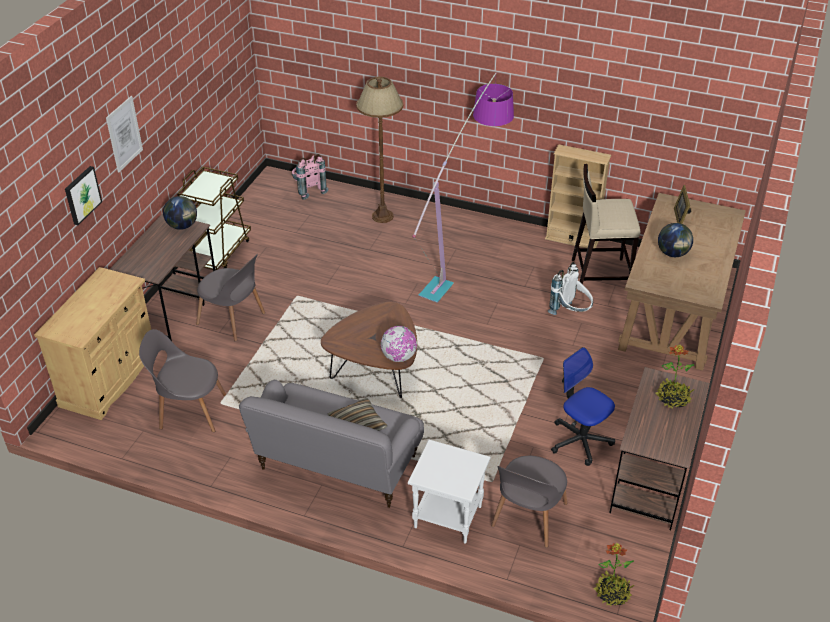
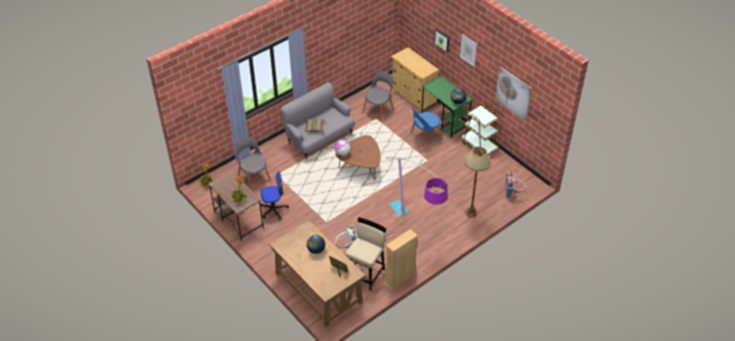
camera: 120 degrees right, 5 degrees up
(173, 309) = (445, 121): brown desk -> green desk
(198, 94) = (513, 93): none -> picture
(233, 320) = (424, 136): grey chair -> blue chair
(446, 517) = (272, 156): white side table -> none

